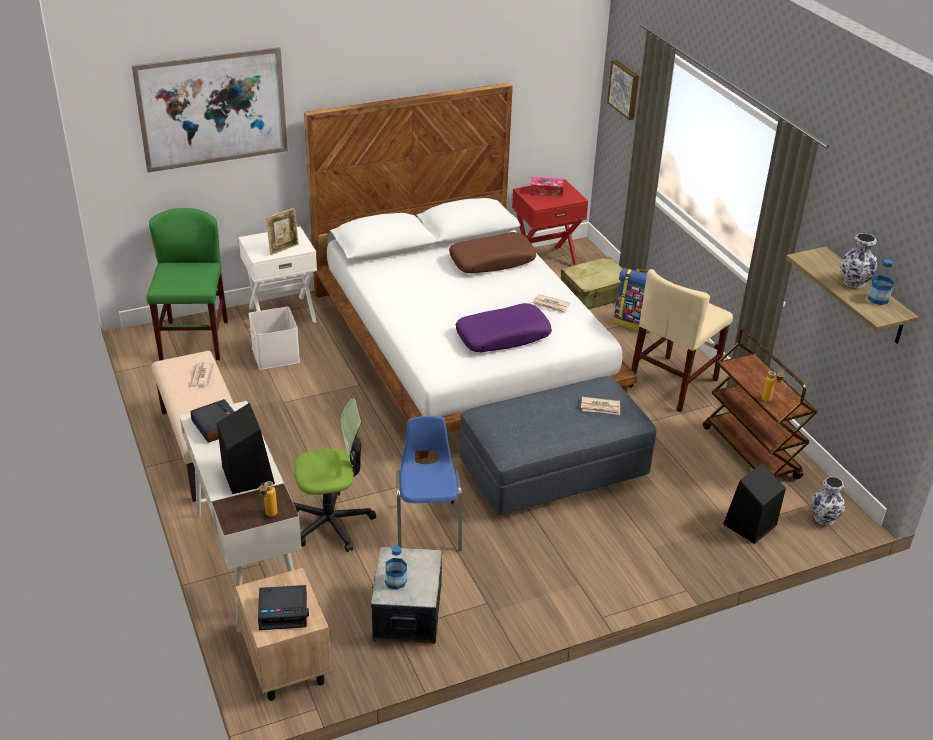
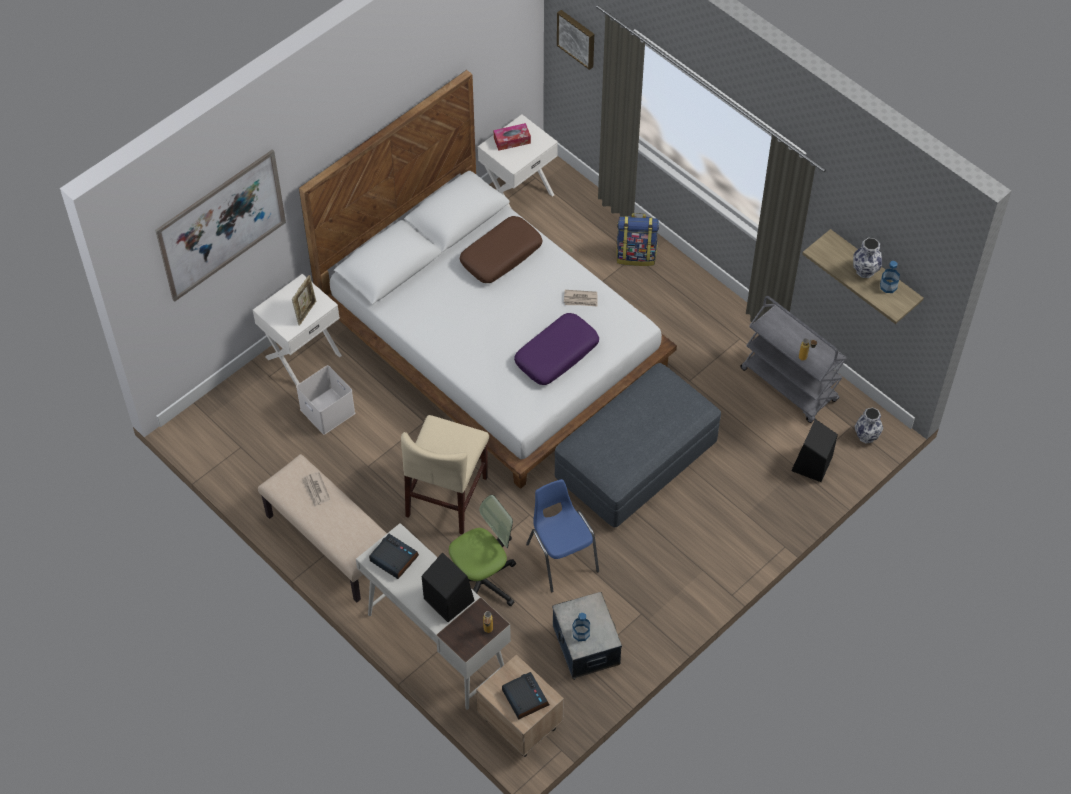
camera: 20 degrees left, 20 degrees up
(194, 340) = (240, 420): green chair -> none
(284, 611) = (524, 697): alarm clock -> alarm clock turned 90 degrees counterclockwise
(544, 261) = (517, 195): red nightstand -> white nightstand
(595, 293) = (584, 226): beige suitcase -> none
(600, 408) = (669, 407): newspaper -> none
(673, 383) = (697, 323): beige chair -> beige chair (447, 496)
(751, 453) = (789, 385): brown cart -> grey cart

